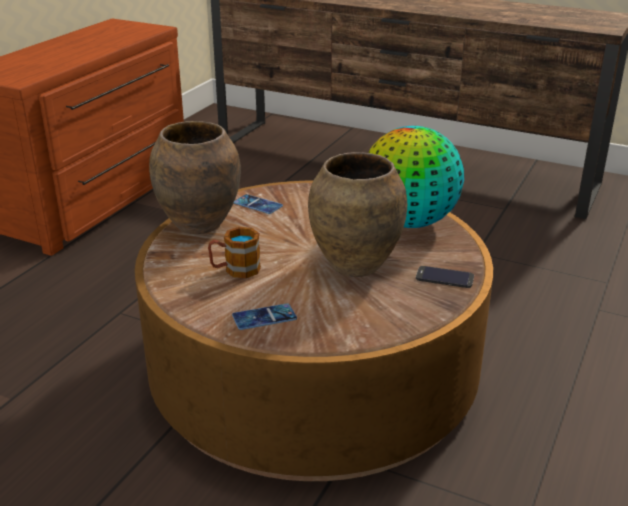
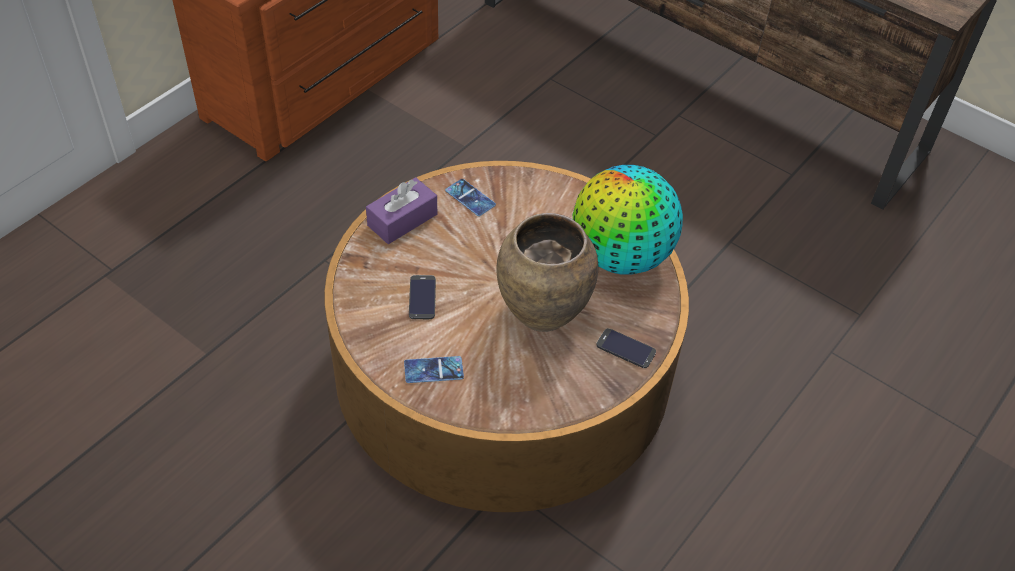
camera: 10 degrees right, 20 degrees up
(199, 224) = (402, 220): brown vase -> purple tissue box
(235, 270) = (422, 297): mug -> phone

